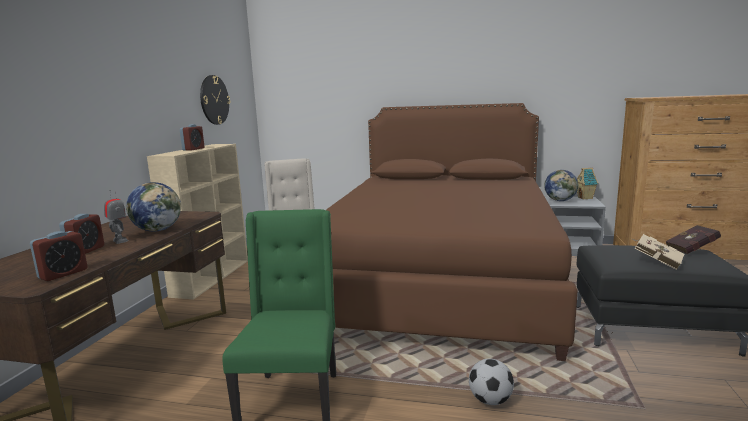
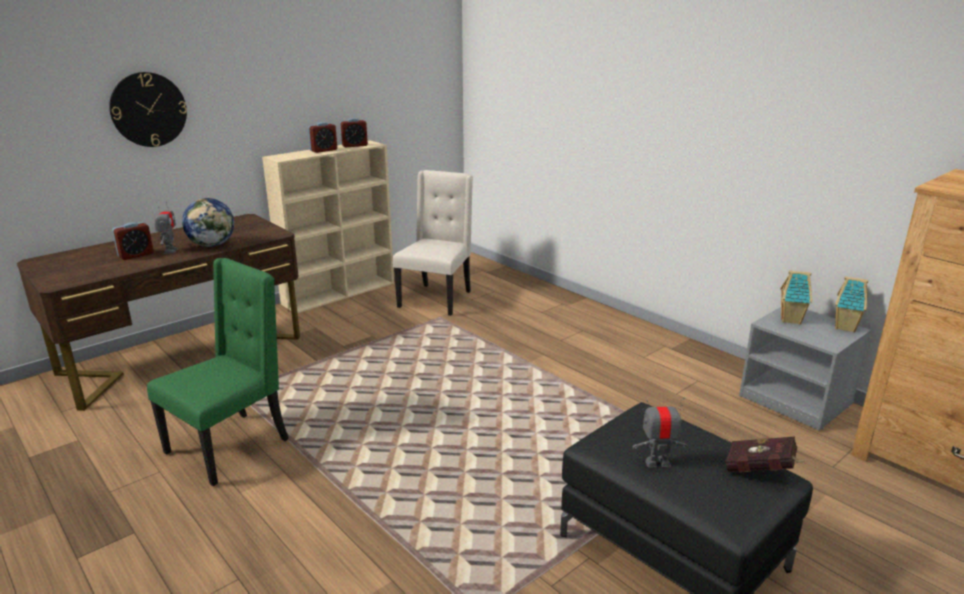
camera: 35 degrees right, 10 degrees up
(63, 274) = (87, 276): alarm clock -> alarm clock (354, 145)
(214, 100) = (380, 86): wall clock -> wall clock (148, 109)
(440, 279) = (541, 379): brown bed -> none
(490, 400) = (362, 528): football -> none
(560, 200) = (791, 320): globe -> toy house
(655, 261) = (657, 462): beige book -> toy robot

